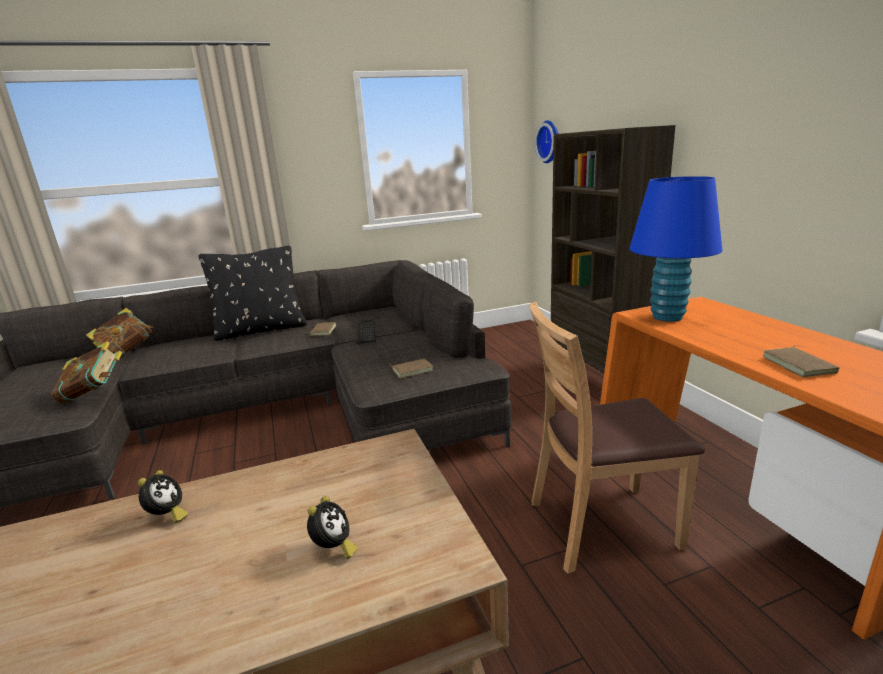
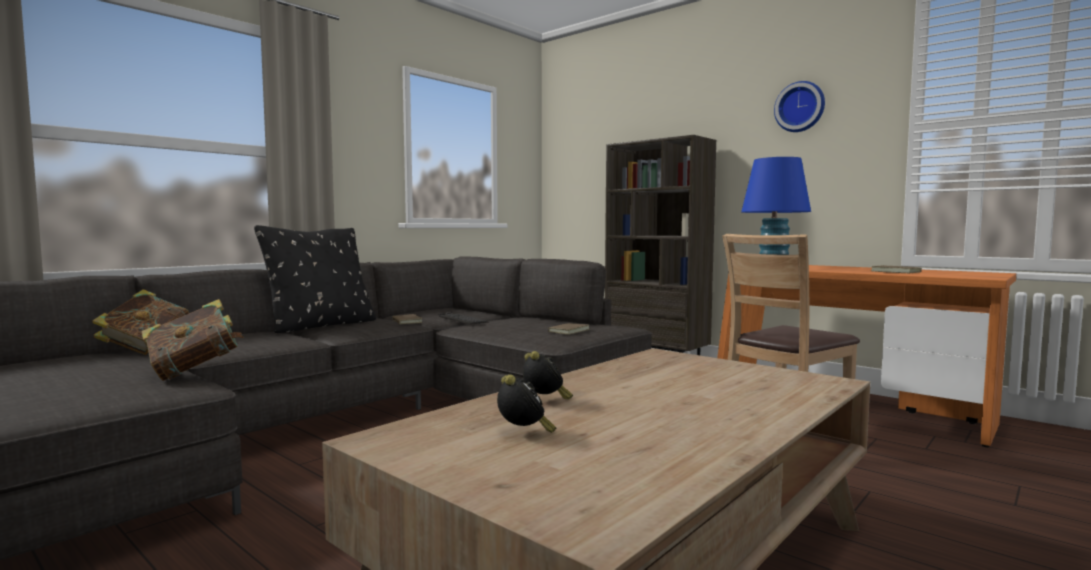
camera: 30 degrees left, 15 degrees down
(333, 549) = (734, 390): alarm clock -> alarm clock (524, 433)
(550, 141) = (569, 161): wall clock -> wall clock (800, 107)

